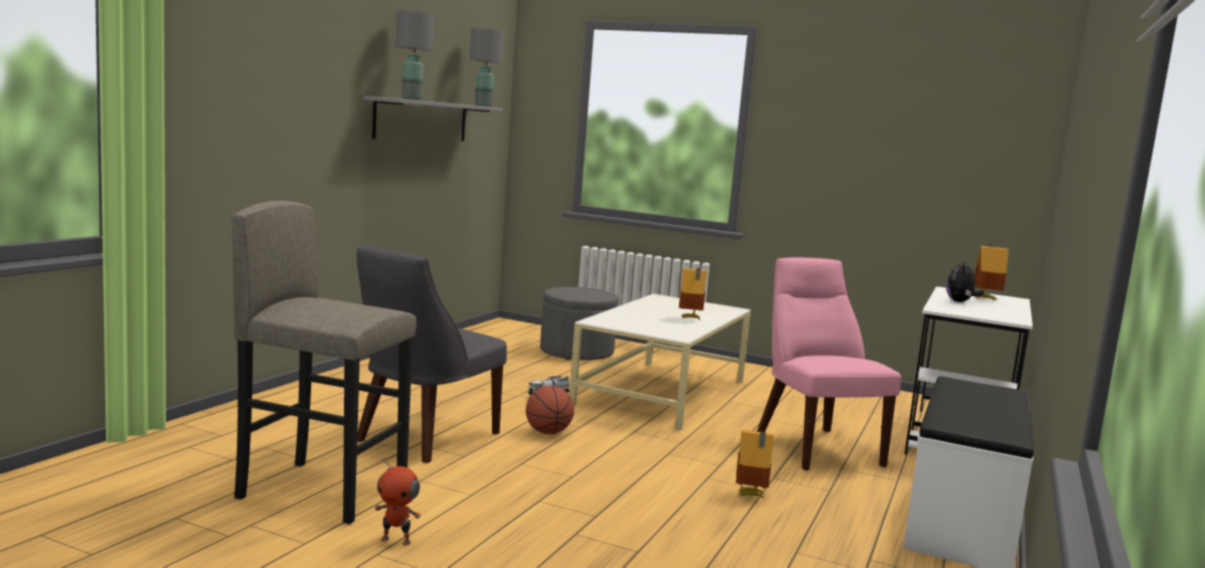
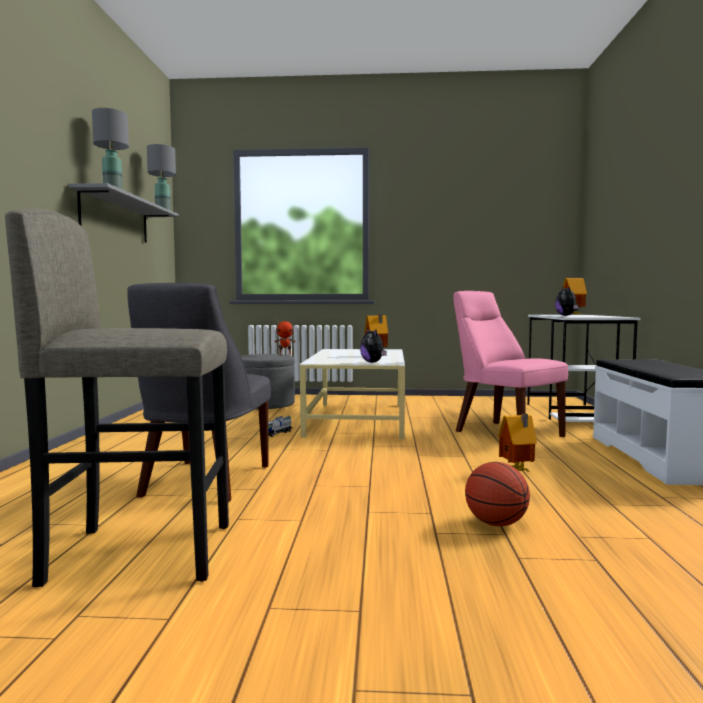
camera: 20 degrees left, 5 degrees down
(396, 540) = (274, 585): toy robot -> toy robot (285, 354)
(548, 433) = (308, 458): basketball -> basketball (496, 523)
(659, 333) = (373, 362): none -> plush toy

